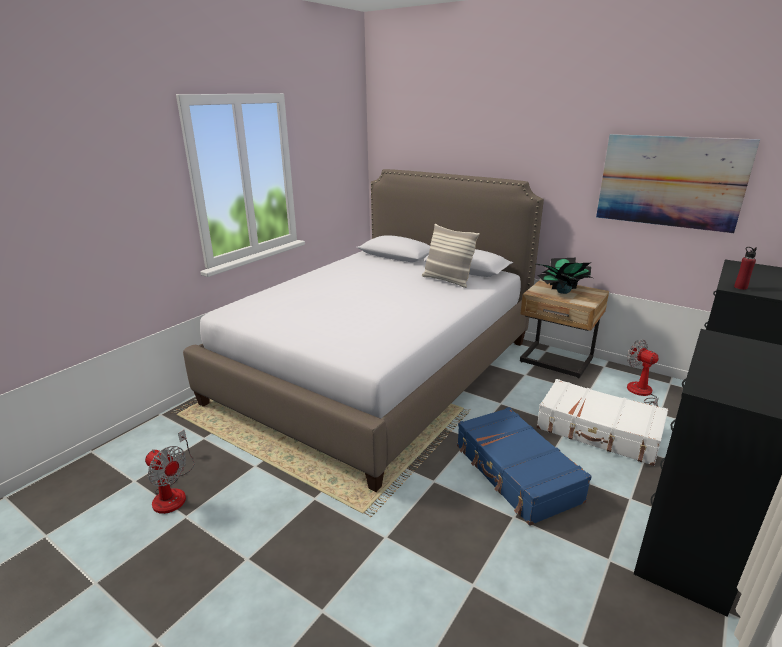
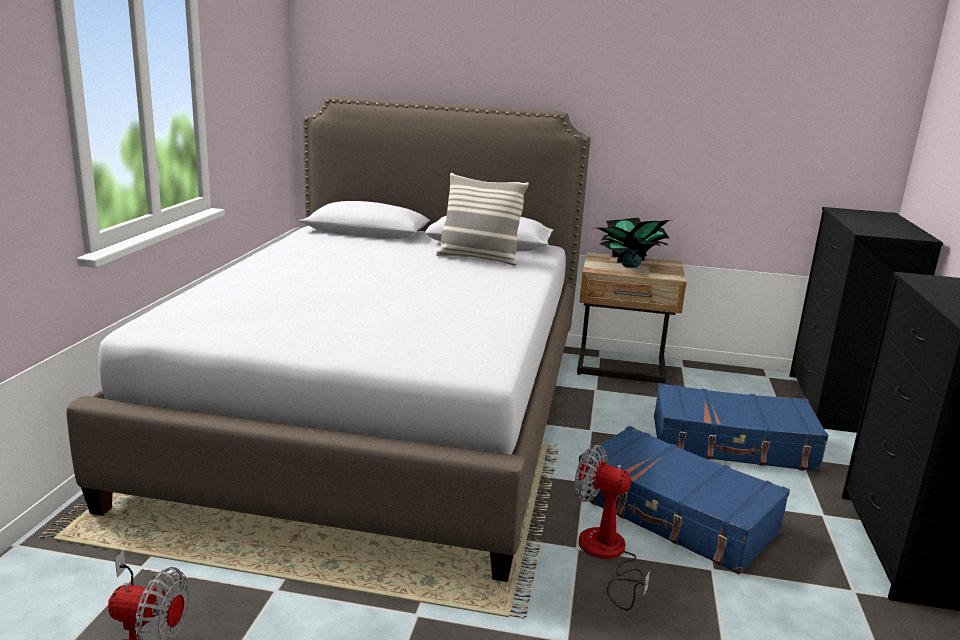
camera: 25 degrees left, 5 degrees down
(598, 431) = (732, 444): white suitcase -> blue suitcase
(640, 394) = (746, 393): fan -> fan (606, 556)
(670, 181) = (752, 110): picture -> none
(740, 287) = (875, 231): red bottle -> none

